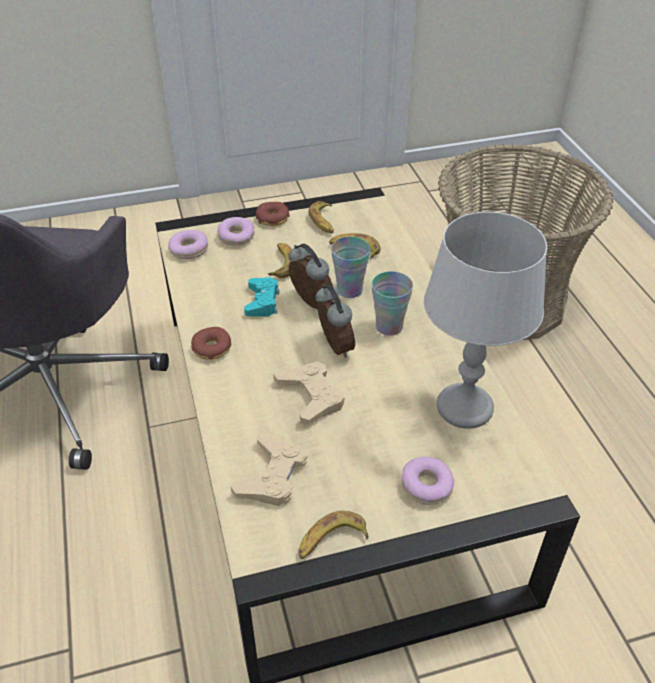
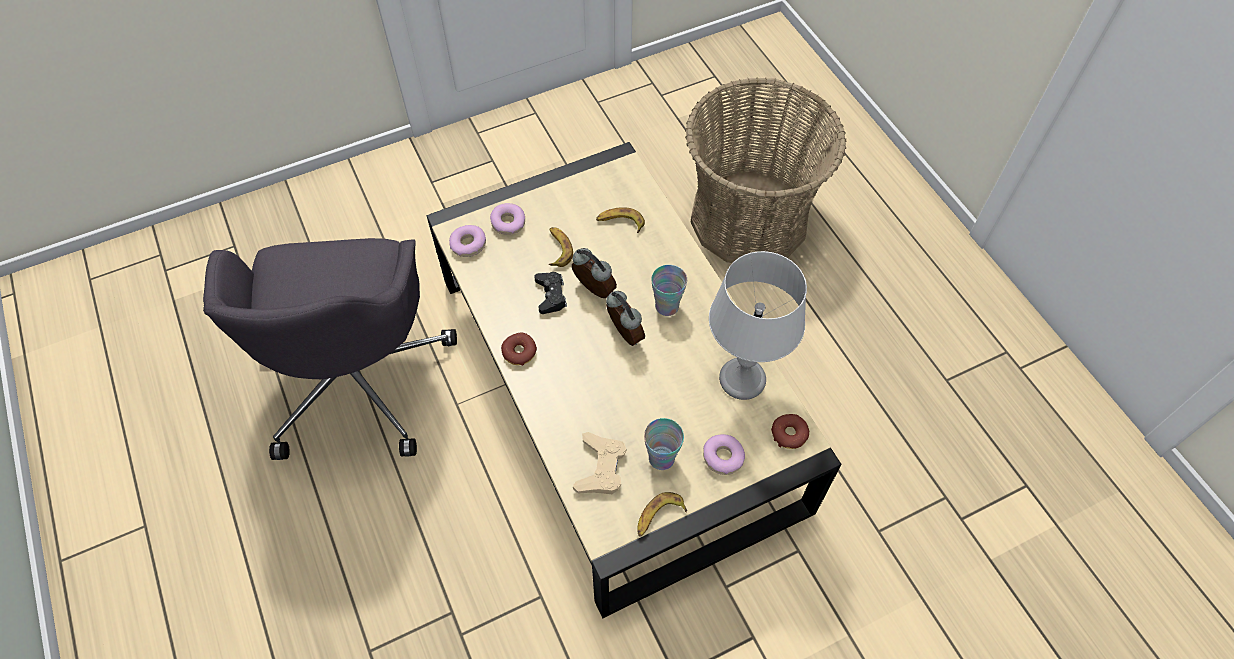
camera: 10 degrees left, 15 degrees up
(262, 302) = (551, 295): turquoise game controller -> black game controller
(272, 218) = (536, 195): donut -> donut (789, 434)
(311, 396) = (615, 388): beige game controller -> none
(324, 221) = (585, 193): banana -> none
(349, 290) = (625, 271): cup -> cup (661, 458)

